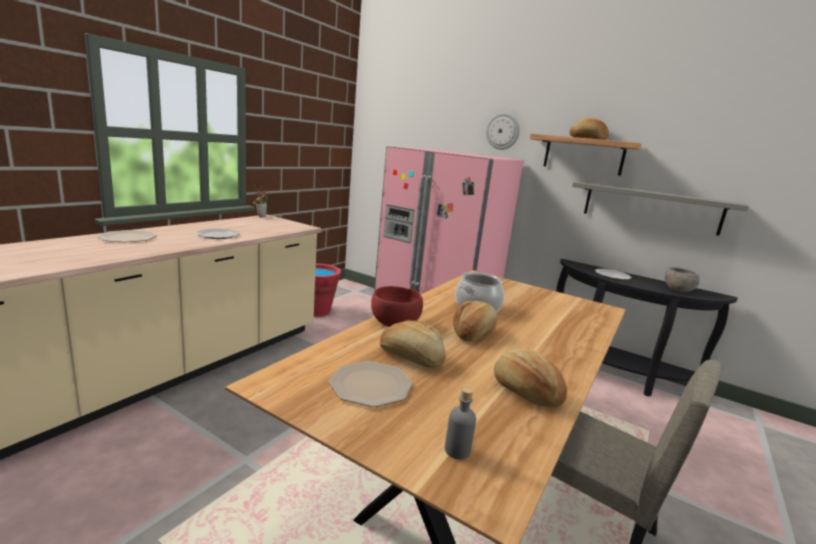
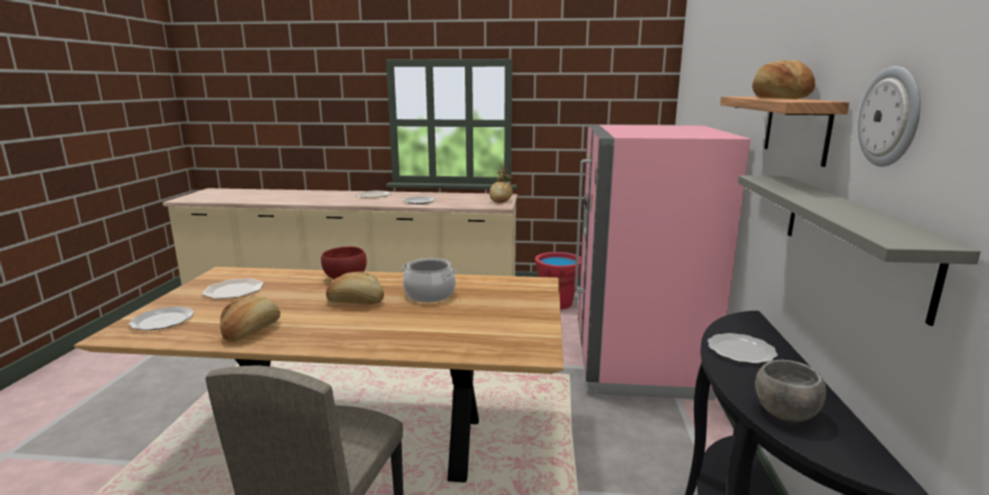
camera: 65 degrees right, 0 degrees up
(411, 358) = (284, 292): bread -> bread (500, 200)
(457, 450) = (162, 321): grey bottle -> plate
(502, 131) = (744, 94): wall clock -> wall clock (890, 117)

